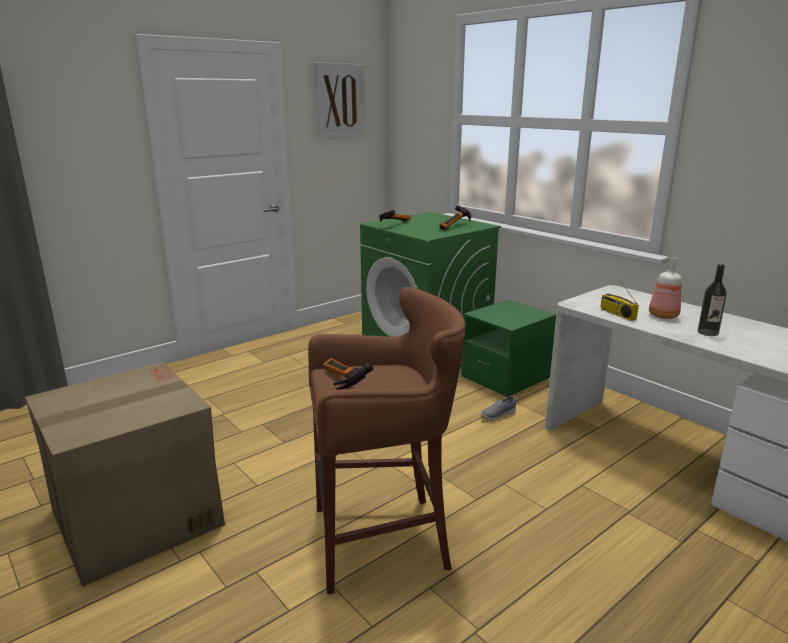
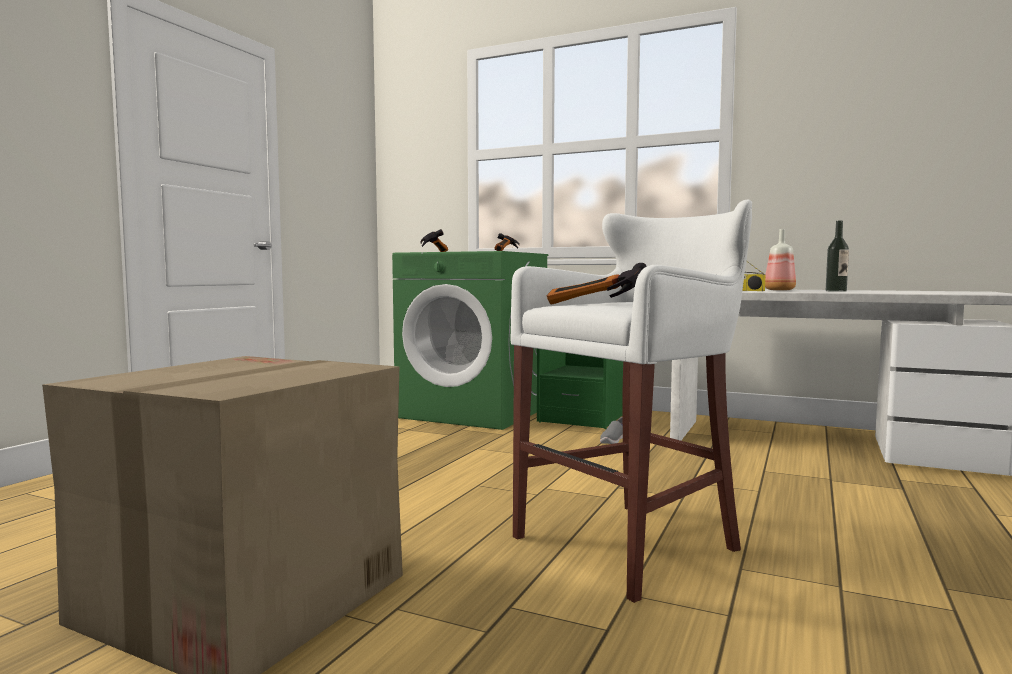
camera: 25 degrees left, 15 degrees down
(340, 101) = (331, 134): picture -> none
(384, 539) = (631, 543): brown stool -> white stool

